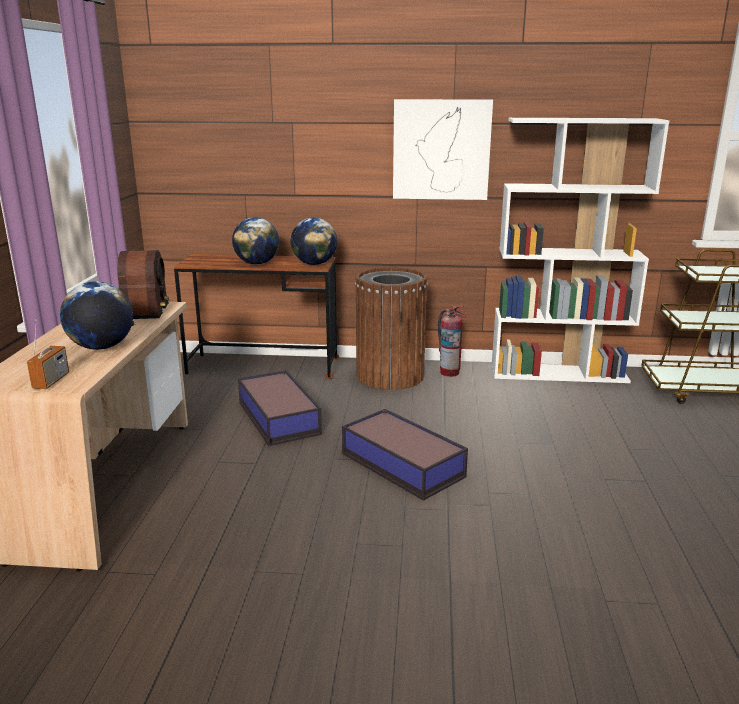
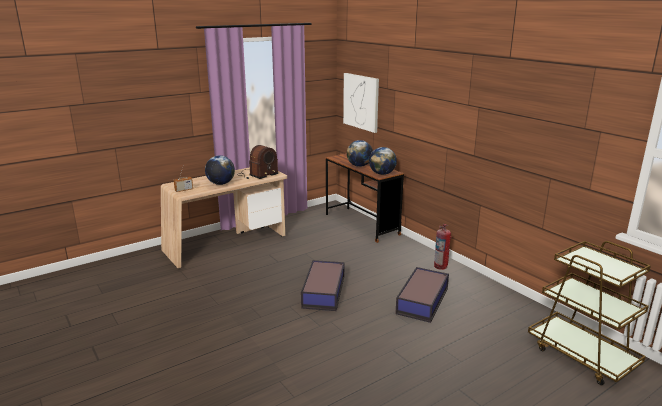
camera: 50 degrees right, 0 degrees up
(278, 417) = (321, 249): storage box -> storage box (423, 300)
(390, 376) = (407, 254): brown trash can -> none
(441, 150) = (460, 121): picture -> picture (361, 102)
(559, 373) = (504, 296): white bookcase -> none

